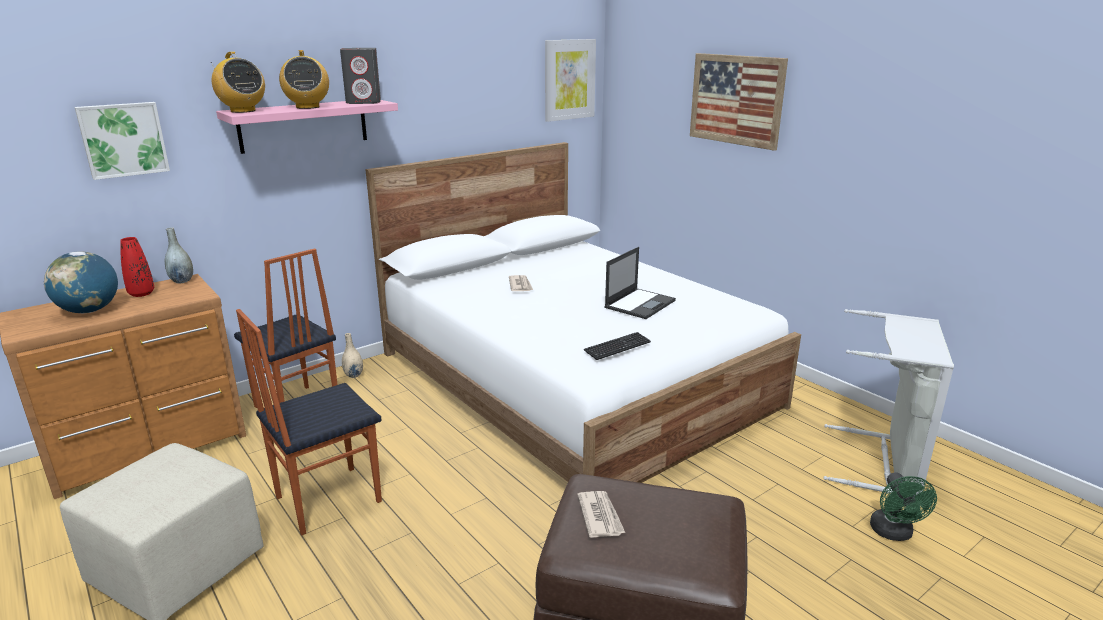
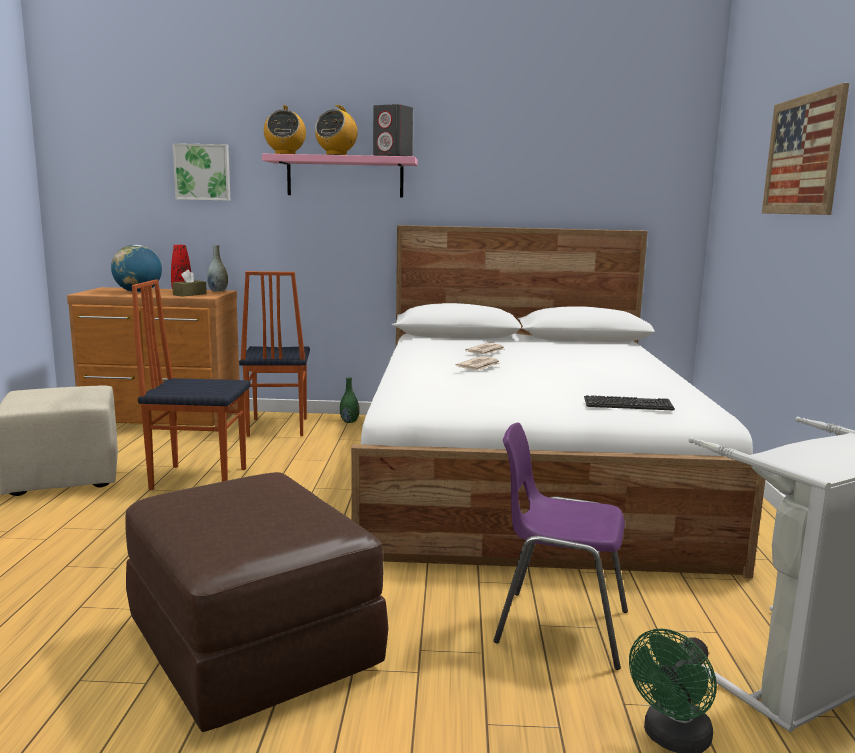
camera: 40 degrees right, 10 degrees down
(169, 297) = (189, 294): none -> brown tissue box
(353, 375) = (349, 421): beige vase -> green vase
(569, 79) = (660, 159): picture -> none
(600, 516) = (223, 493): newspaper -> newspaper (479, 366)
(617, 347) = (460, 393): keyboard -> keyboard (628, 405)
(640, 303) = (573, 381): laptop -> none
(761, 494) = (558, 626): none -> purple chair

